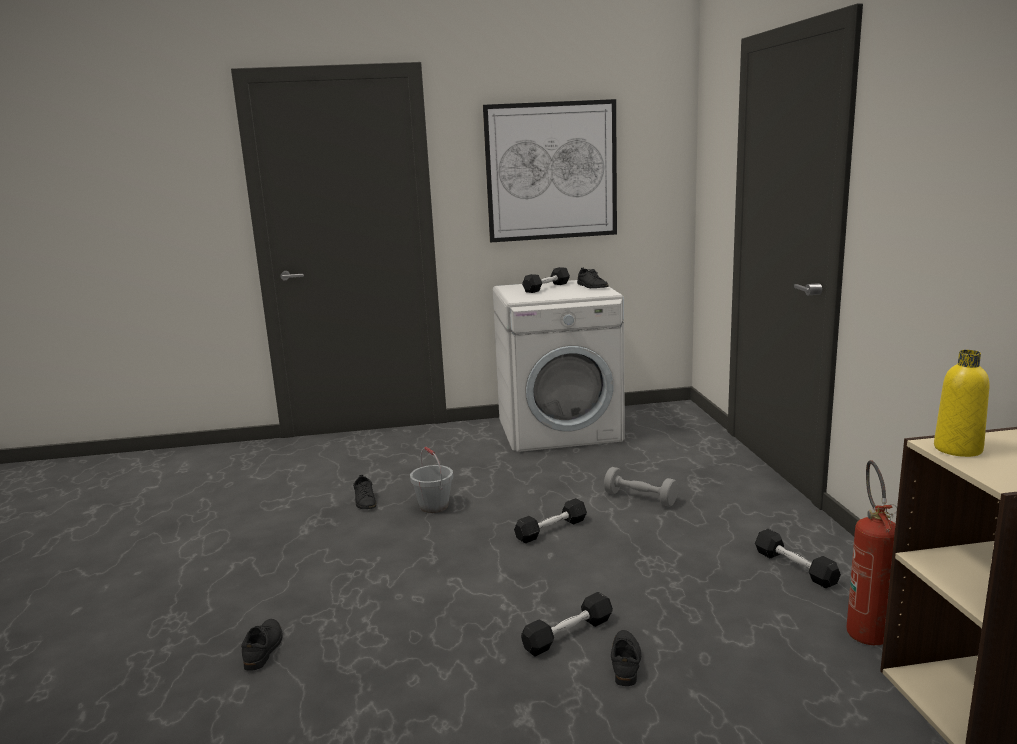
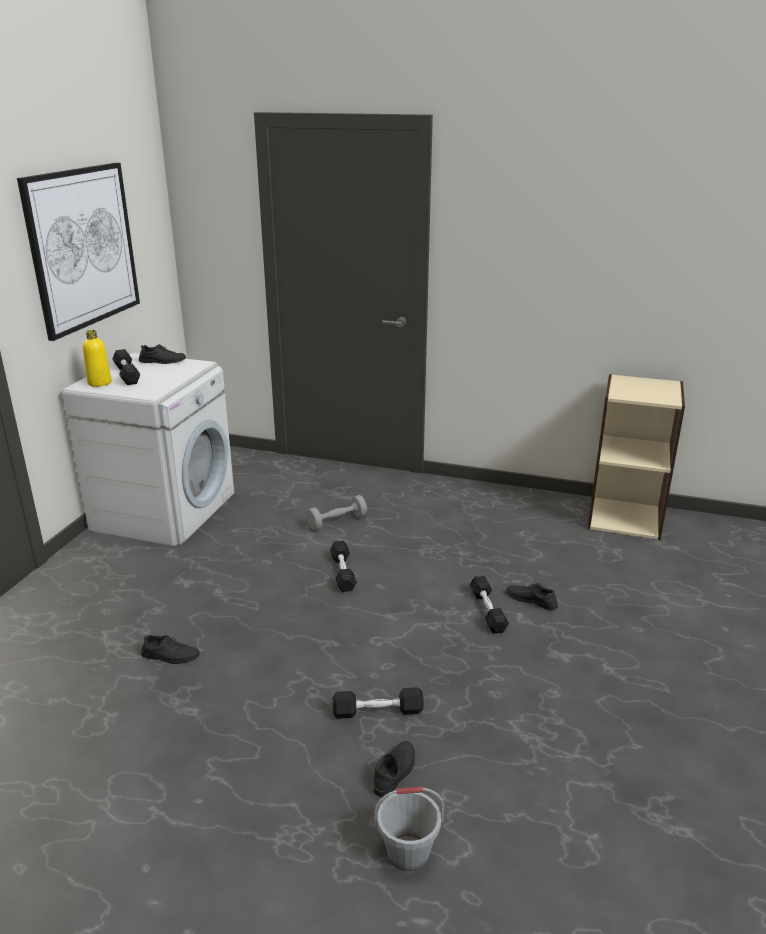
camera: 65 degrees left, 10 degrees up
(263, 648) = (395, 772): black shoe -> black shoe turned 90 degrees clockwise
(434, 506) = (235, 617): grey bucket -> grey bucket (408, 852)
(795, 567) = (478, 508): black dumbbell -> black dumbbell (377, 711)
(864, 628) = (550, 516): fire extinguisher -> none
(958, 449) = (628, 394): yellow bottle -> yellow bottle (99, 383)

